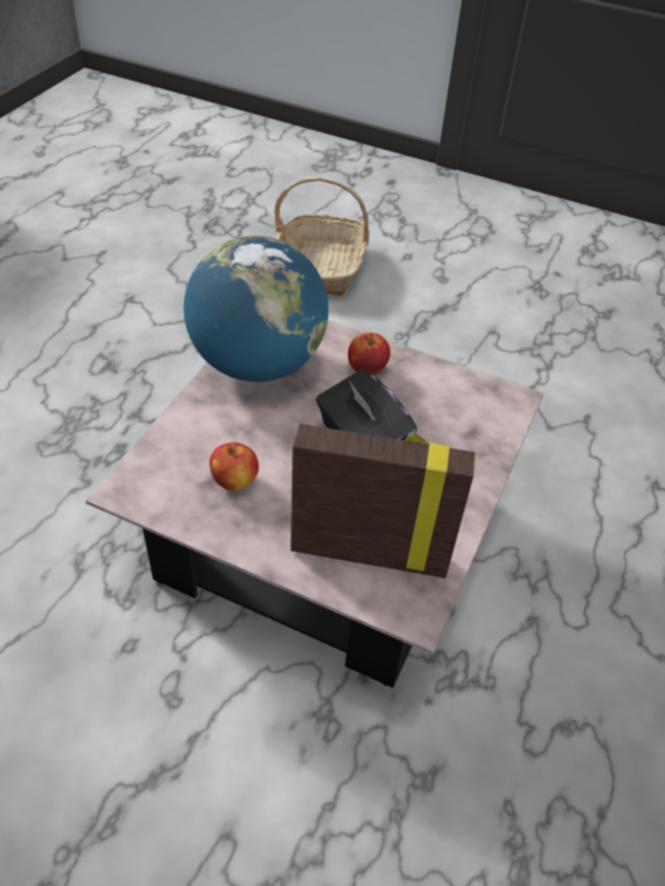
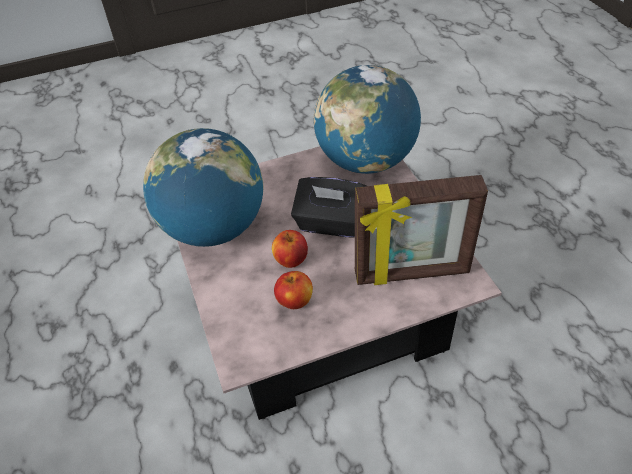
camera: 40 degrees left, 0 degrees up
(322, 266) = (123, 161): basket -> none
(366, 369) = (279, 184): apple -> apple (291, 260)
(369, 552) = (412, 274): picture frame -> picture frame turned 150 degrees counterclockwise
(481, 412) = (366, 161): none -> globe

